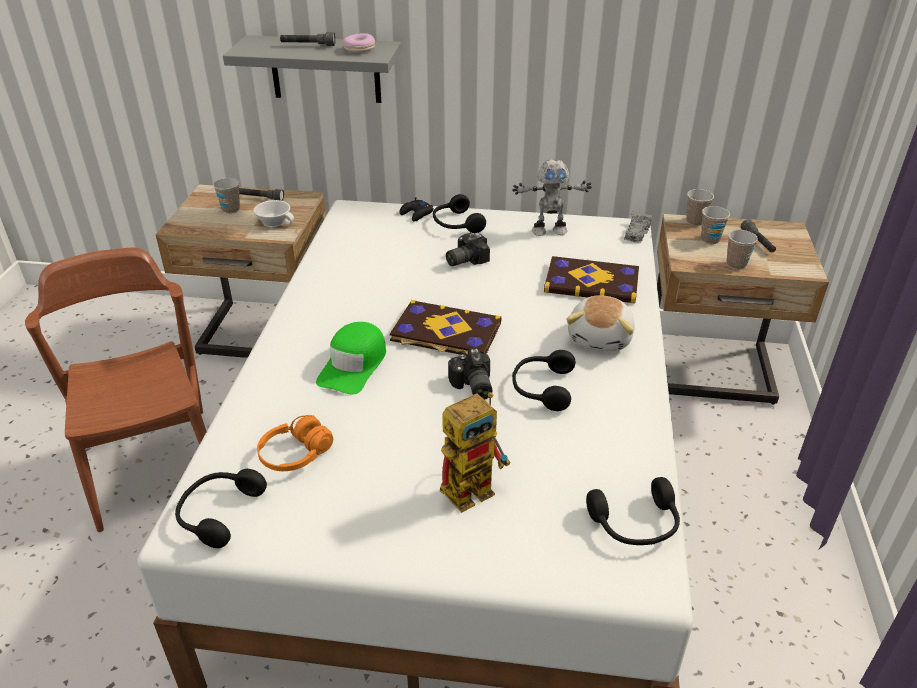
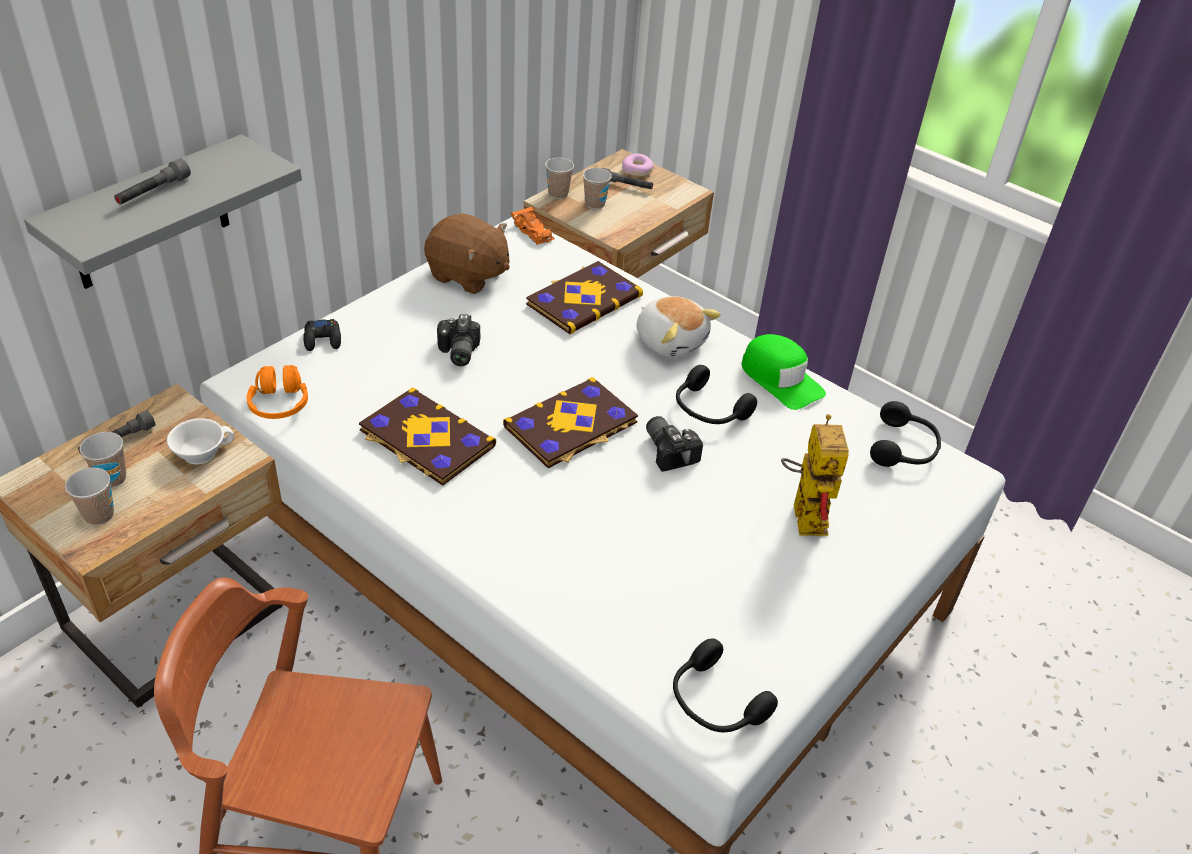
camera: 60 degrees left, 5 degrees up
(295, 454) = (671, 611): orange headphones -> orange headphones (279, 403)
(354, 365) = (565, 512): green cap -> green cap (780, 379)
(359, 49) = (227, 166): donut -> donut (637, 170)
(366, 284) = (426, 439): none -> book
(456, 224) = (380, 324): black headphones -> none
(472, 387) = (670, 450): camera -> camera turned 135 degrees counterclockwise
(549, 230) = (468, 275): toy robot -> brown plush toy
(636, 233) = (533, 232): grey toy car -> orange toy car
(736, 264) = (646, 215): cup -> cup (99, 515)

